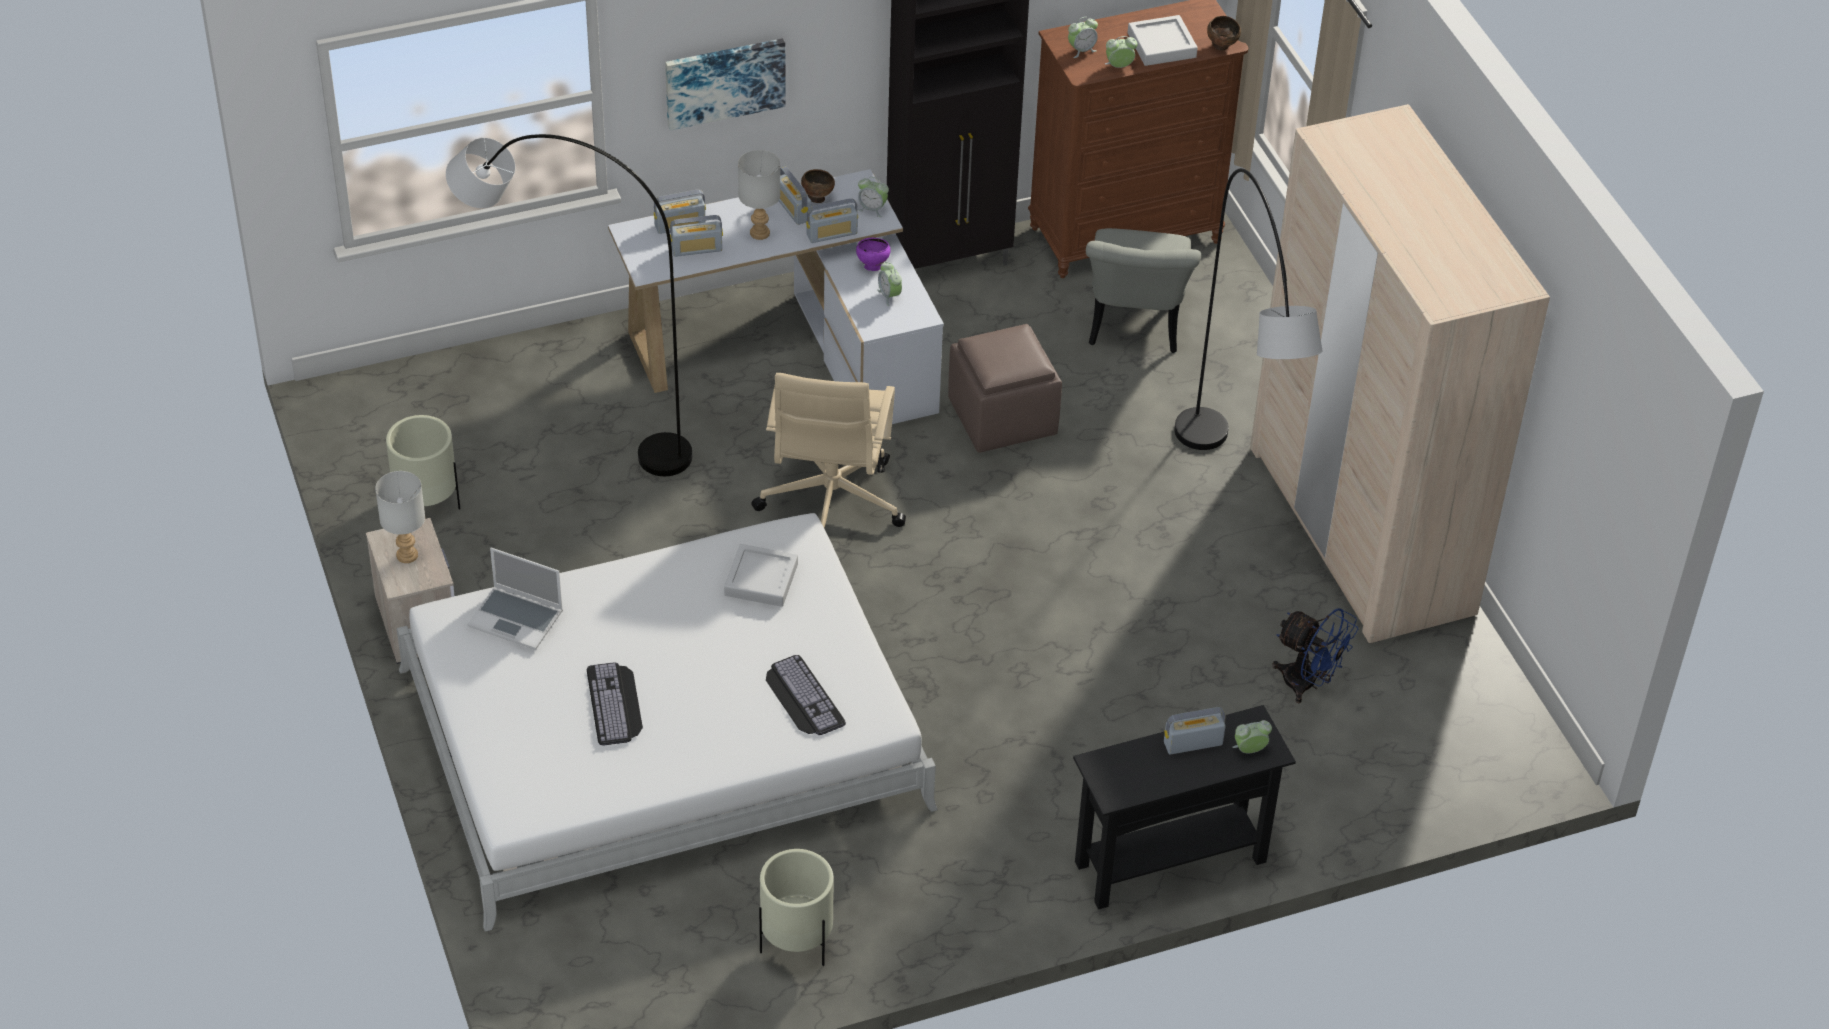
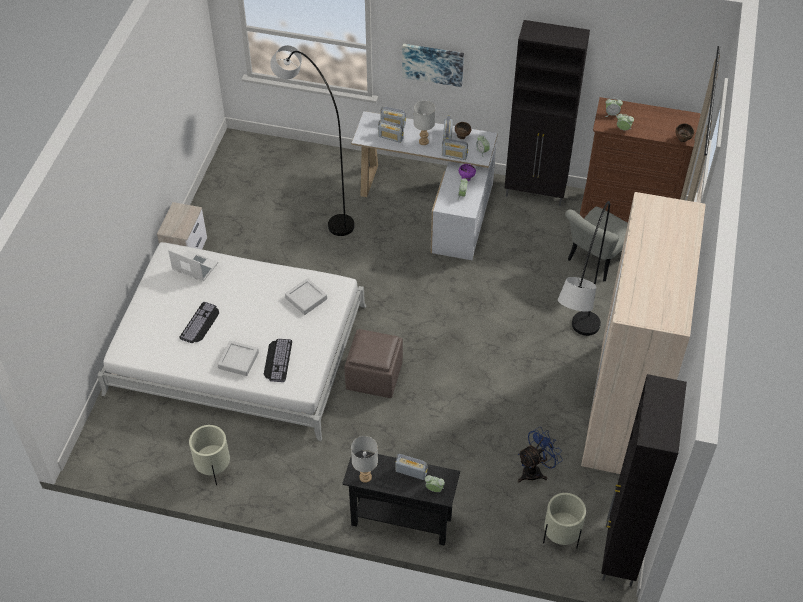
camera: 35 degrees right, 5 degrees up
(406, 555) = (179, 219): grey table lamp -> grey table lamp (365, 477)
(426, 505) = (231, 203): beige planter -> beige planter (560, 536)
(517, 619) = (194, 267): laptop -> laptop turned 150 degrees clockwise
(830, 504) = (391, 279): beige office chair -> none
(1001, 417) = (499, 275): brown ottoman -> brown ottoman (374, 375)
(1161, 45) = (653, 127): grey tray -> grey tray (238, 360)
(1308, 684) = (535, 470): blue fan -> blue fan turned 105 degrees counterclockwise
(1525, 737) = (620, 553): none -> black cabinet

